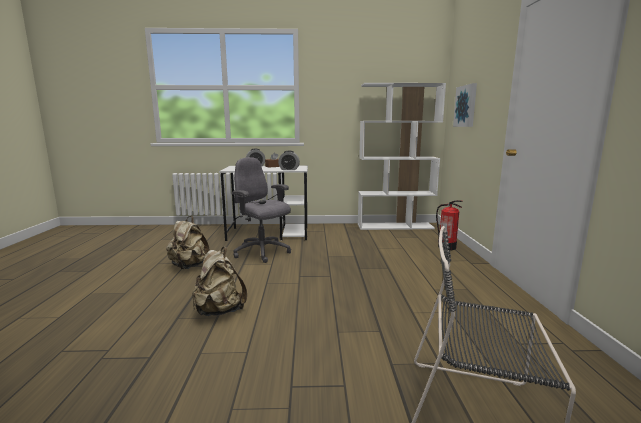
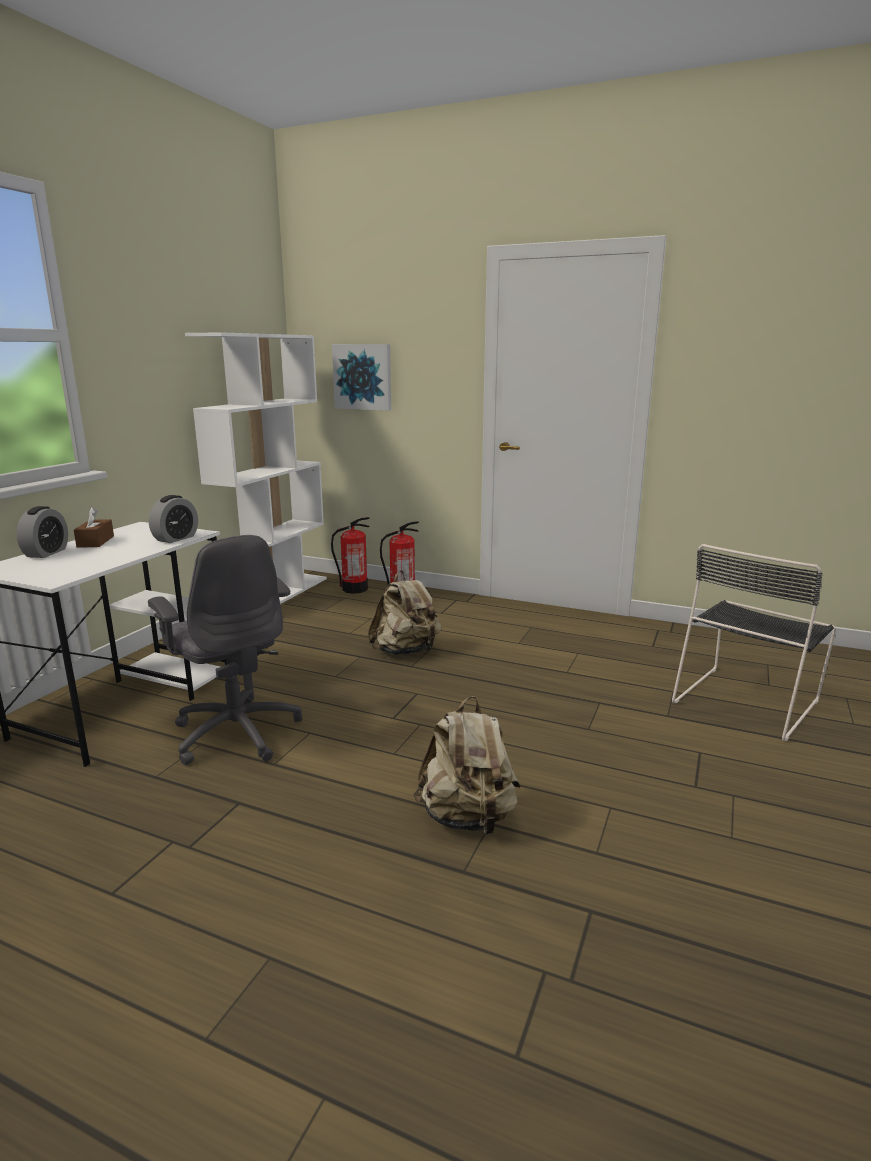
camera: 65 degrees left, 5 degrees up
(189, 266) = (201, 838): beige backpack -> beige backpack (405, 651)
(262, 252) = (237, 732): grey office chair -> grey office chair turned 105 degrees counterclockwise
(433, 236) = (354, 589): none -> fire extinguisher

